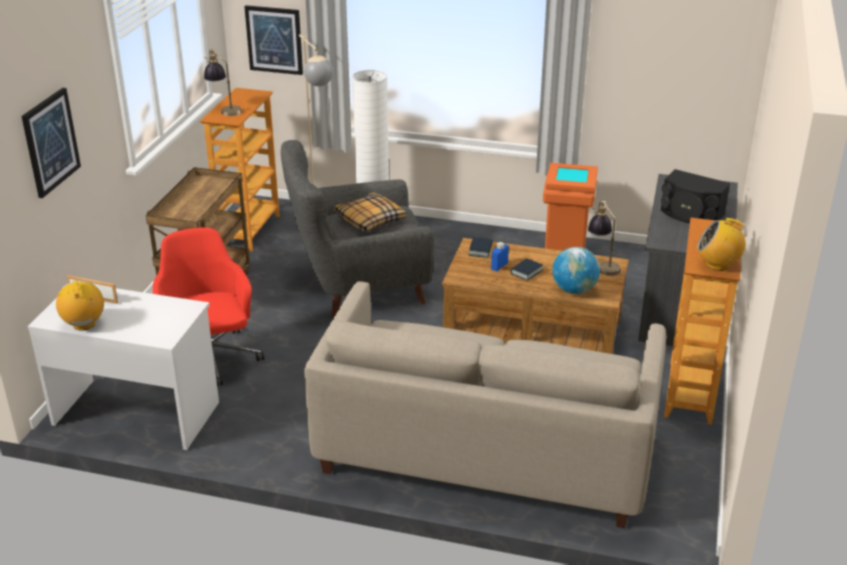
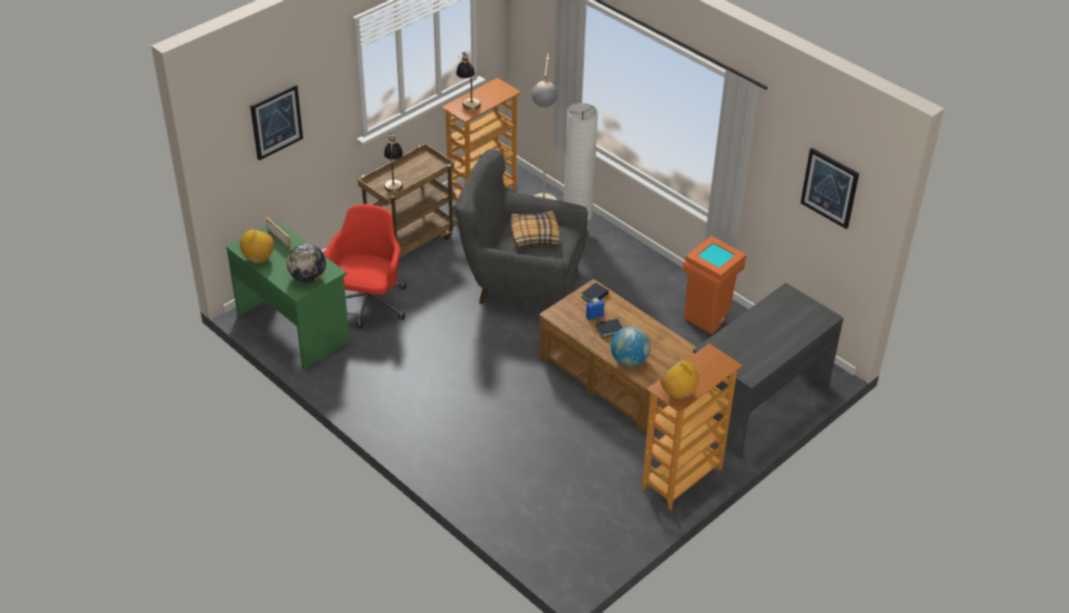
camera: 30 degrees right, 10 degrees up
(137, 412) = (294, 327): white desk -> green desk
(166, 322) = (308, 277): none -> globe
(274, 40) = (537, 47): picture -> picture (830, 187)
(485, 450) = (491, 456): beige sofa -> none
(602, 265) = (675, 347): table lamp -> table lamp (394, 181)
(690, 214) = (765, 333): black speaker -> none

